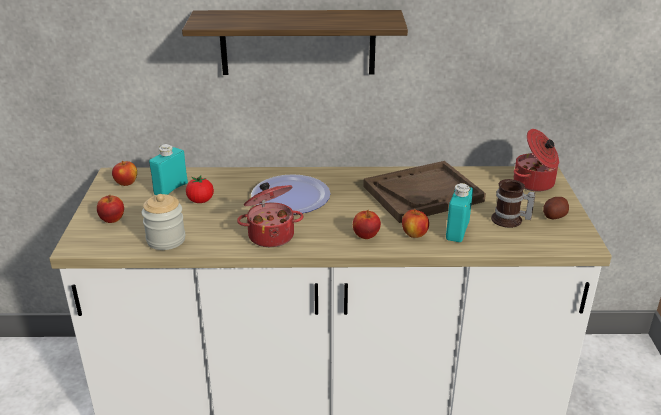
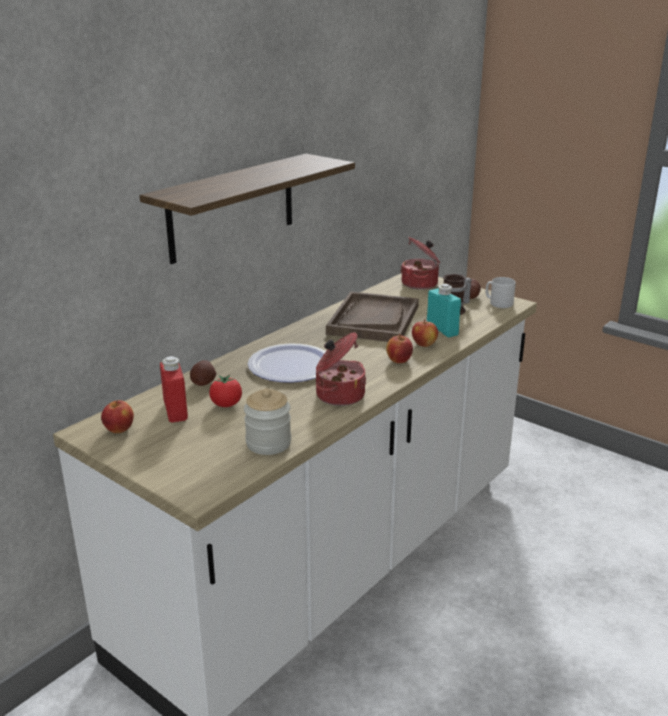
camera: 50 degrees left, 5 degrees down
(112, 219) = (181, 459): apple -> none
(171, 188) = (175, 411): turquoise bottle -> red bottle
(221, 179) = (203, 382): none -> potato
(567, 236) = (498, 303): none -> grey mug

